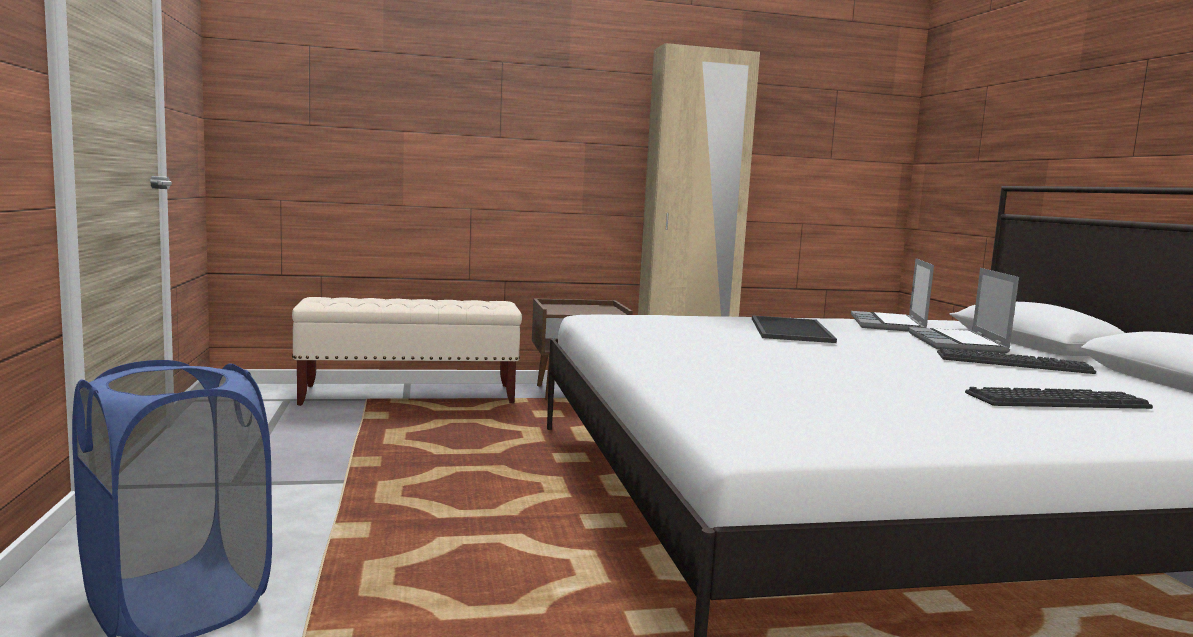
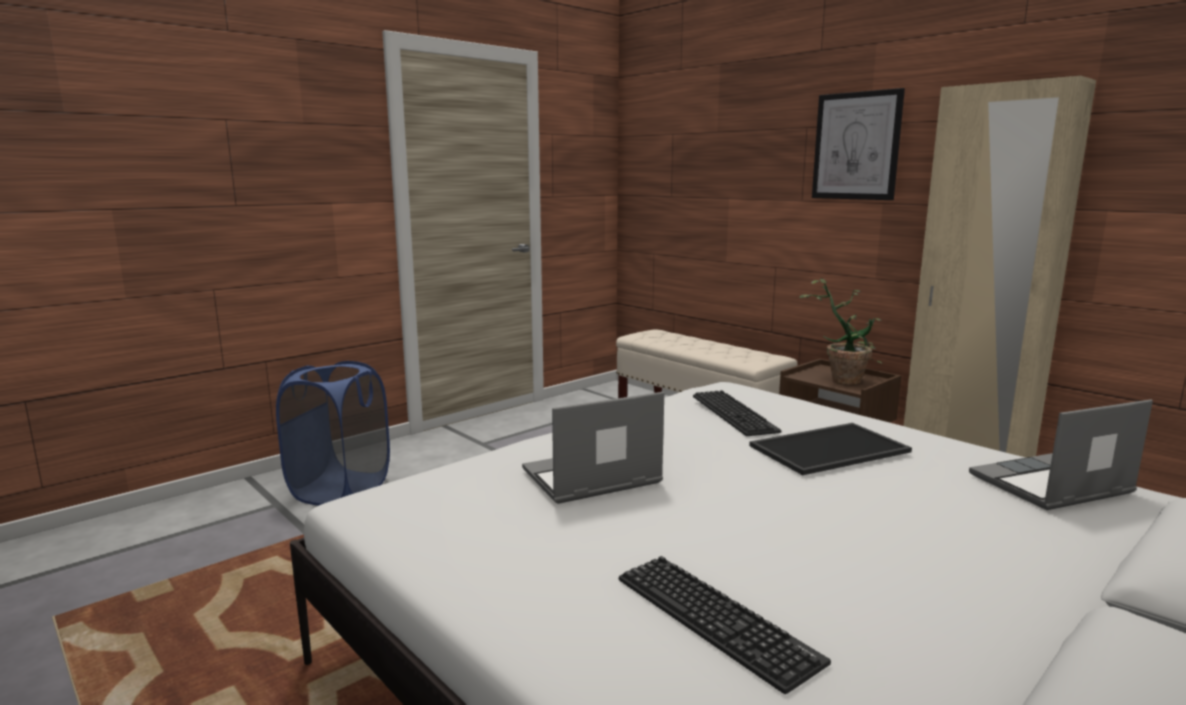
camera: 60 degrees right, 5 degrees up
(559, 86) = (856, 146): none -> picture
(585, 309) = (843, 378): none -> potted plant
(958, 343) = (1013, 537): laptop -> laptop (590, 478)
(1012, 363) = (937, 581): keyboard -> keyboard (733, 414)

